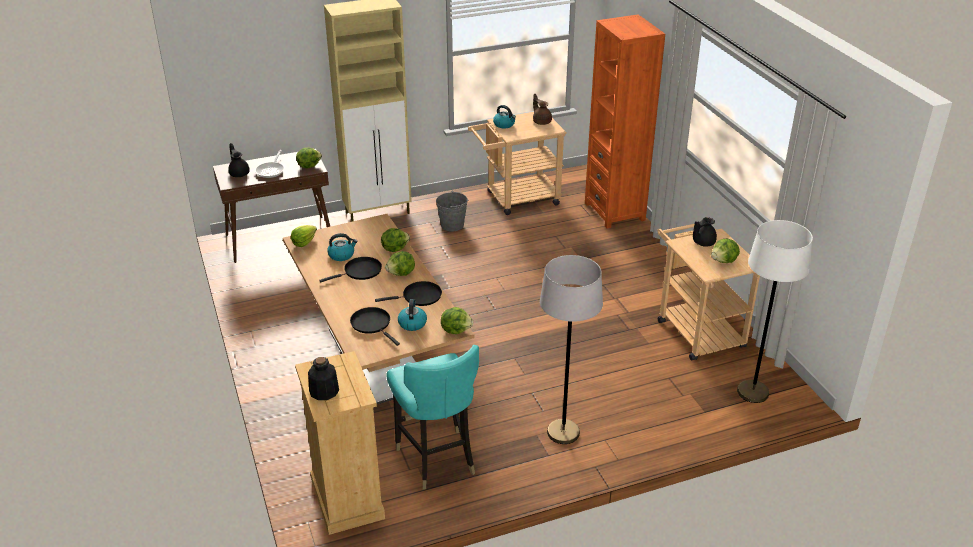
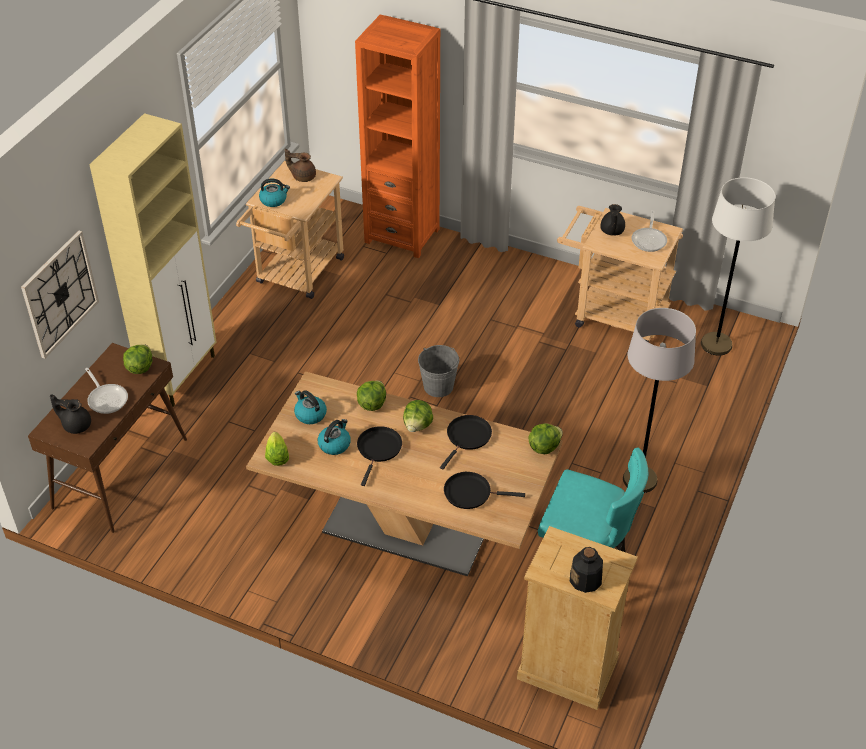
camera: 45 degrees left, 10 degrees up
(275, 85) = (60, 294): none -> wall clock
(412, 323) = (501, 467): kettle -> kettle (310, 414)
(452, 225) = (276, 342): grey bucket -> grey bucket (438, 386)
(724, 261) = (649, 240): lettuce -> frying pan

